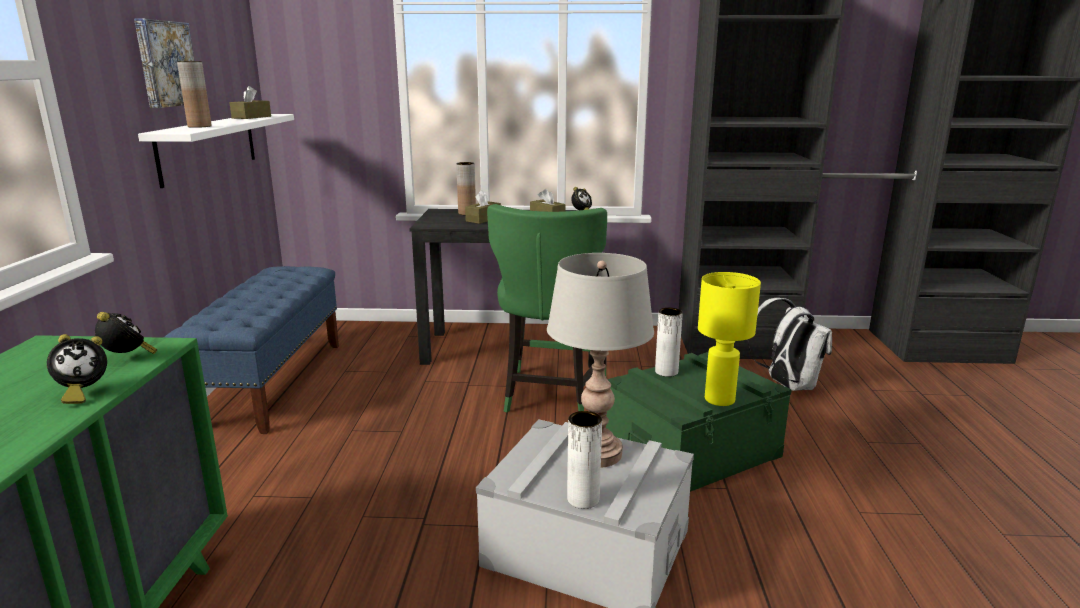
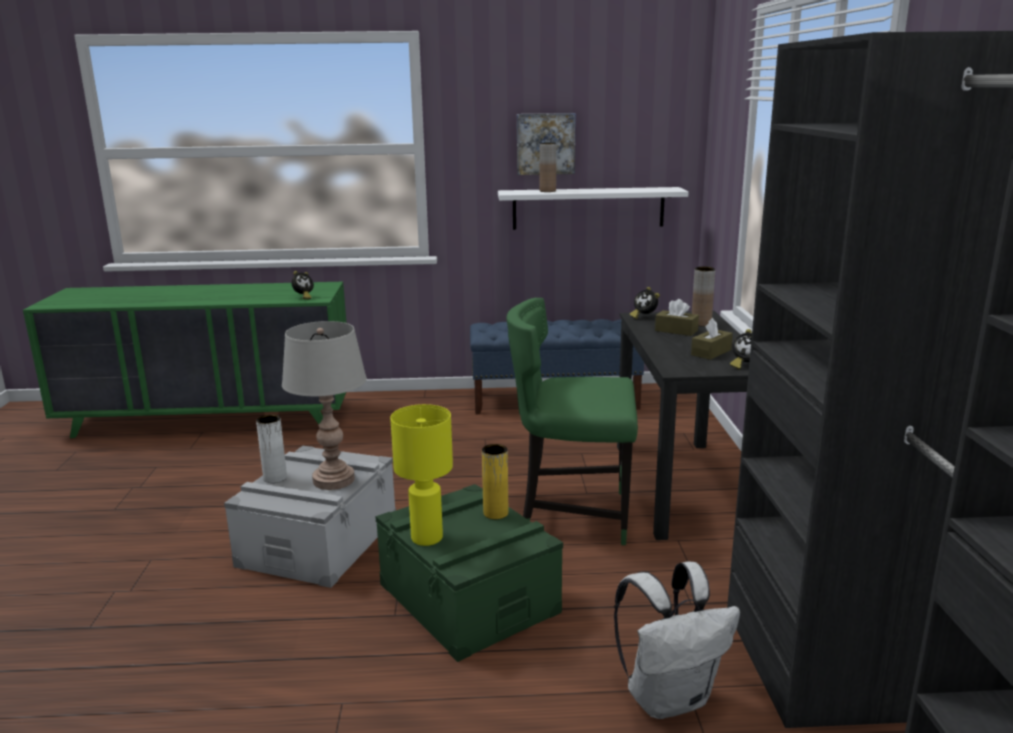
camera: 85 degrees right, 0 degrees up
(82, 393) = (263, 299): alarm clock -> alarm clock (644, 317)
(251, 117) = (636, 189): brown tissue box -> none
(666, 372) = (495, 513): white vase -> yellow vase

